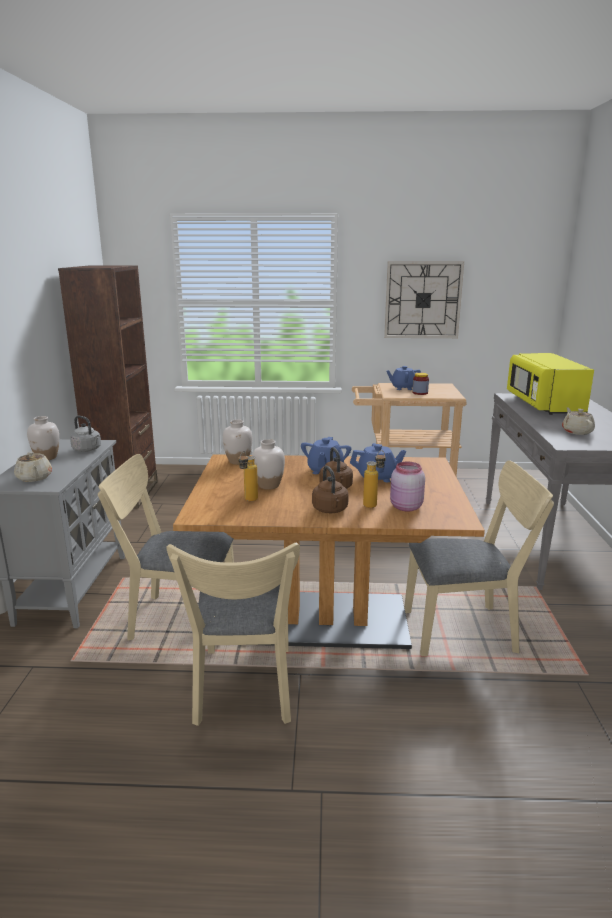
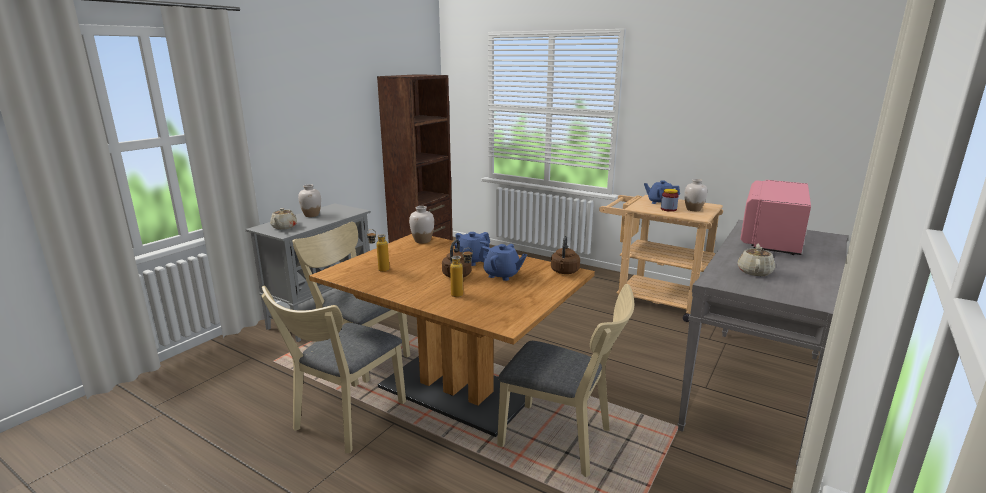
camera: 30 degrees right, 0 degrees up
(88, 450) = (342, 214): grey kettle -> none
(268, 485) = (412, 263): white vase -> white vase (693, 209)
(330, 510) = (422, 291): brown kettle -> brown kettle (564, 272)
(405, 507) = (481, 303): pink jar -> none
(423, 300) = (704, 116): wall clock -> none
(543, 405) = (771, 239): yellow microwave -> pink microwave

